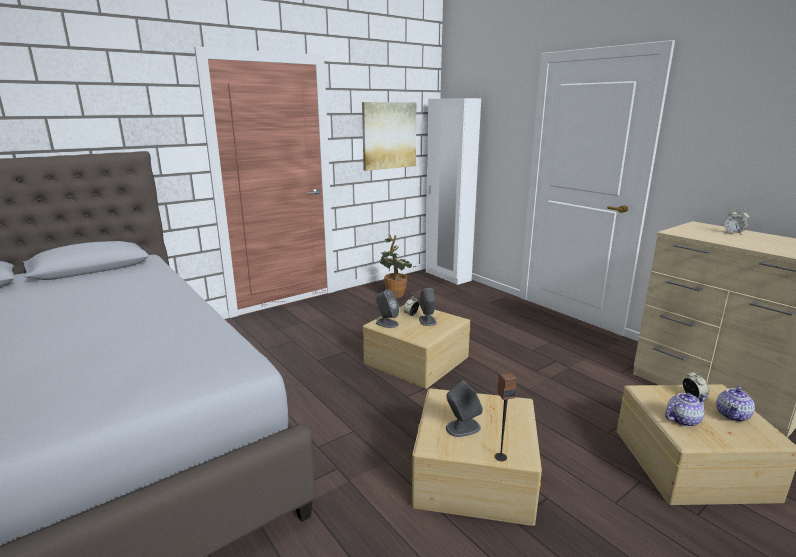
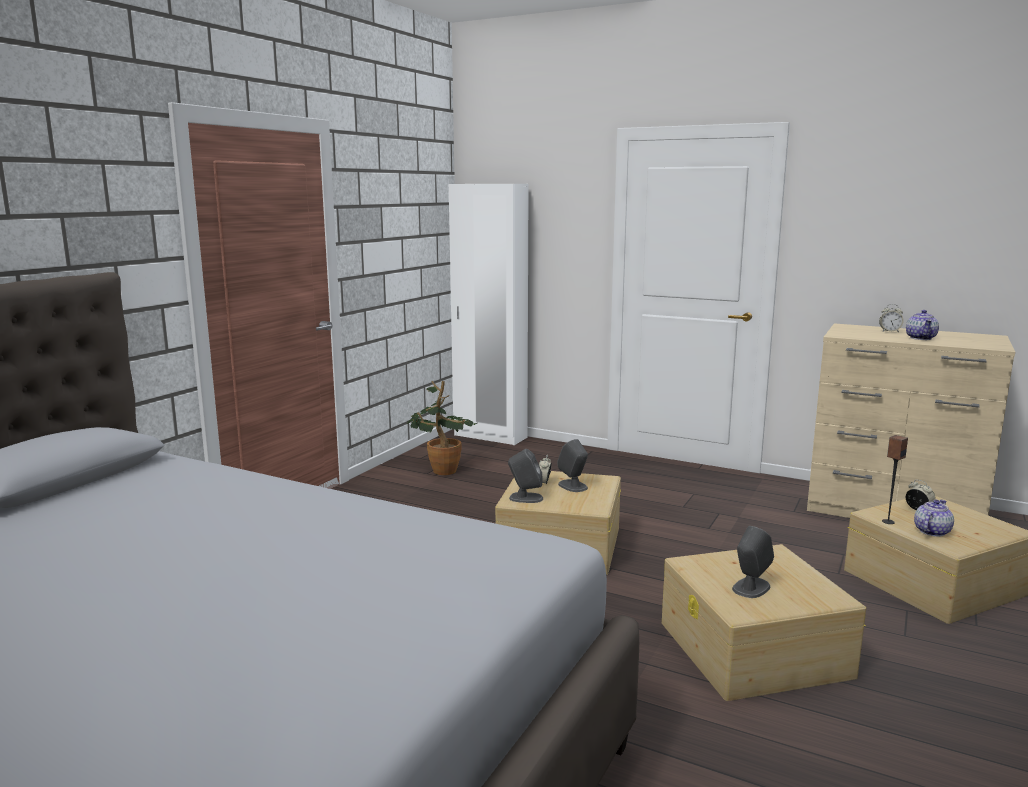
camera: 25 degrees left, 5 degrees down
(389, 135) = (403, 237): picture -> none
(500, 457) = (819, 604): speaker -> speaker (887, 521)
(733, 415) = (964, 518): teapot -> teapot (921, 338)

